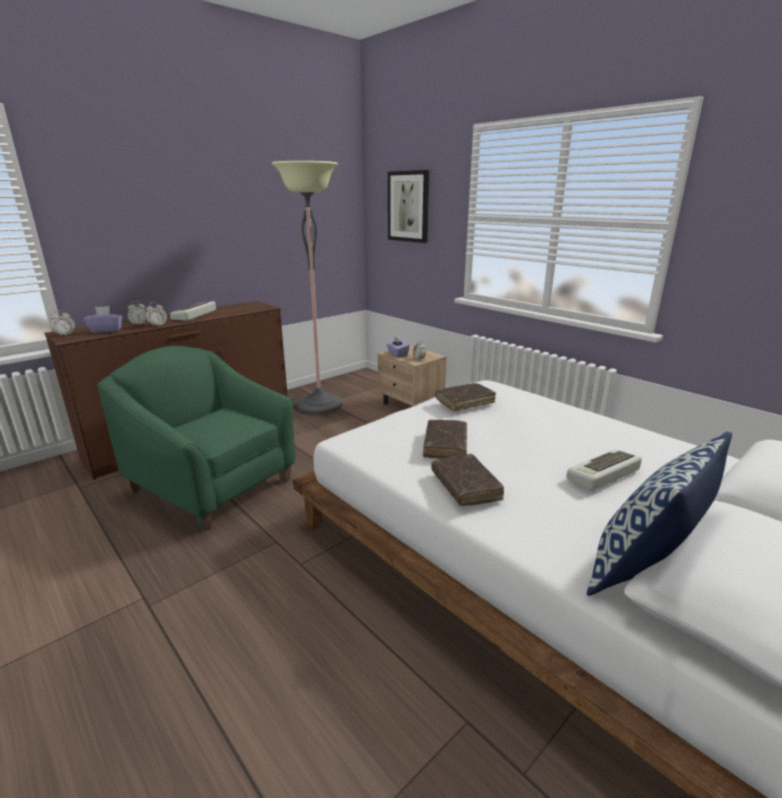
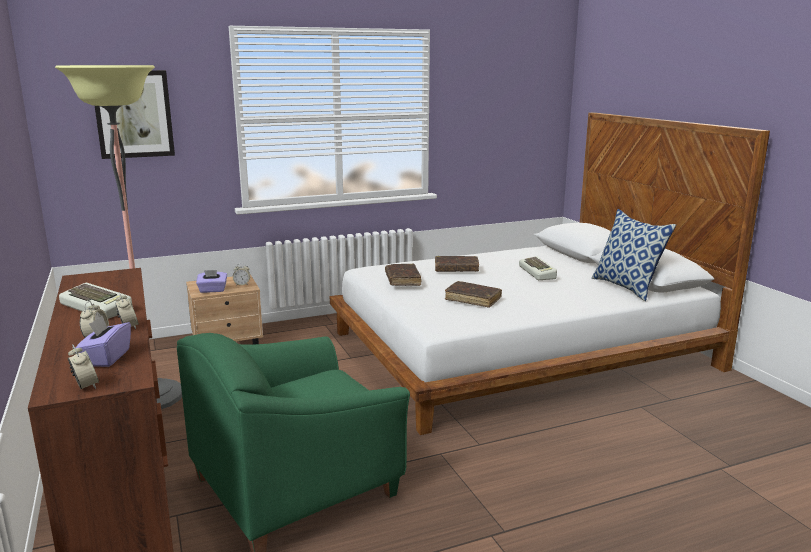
camera: 70 degrees left, 5 degrees down
(465, 486) = (536, 304): brown book -> brown book (456, 269)

